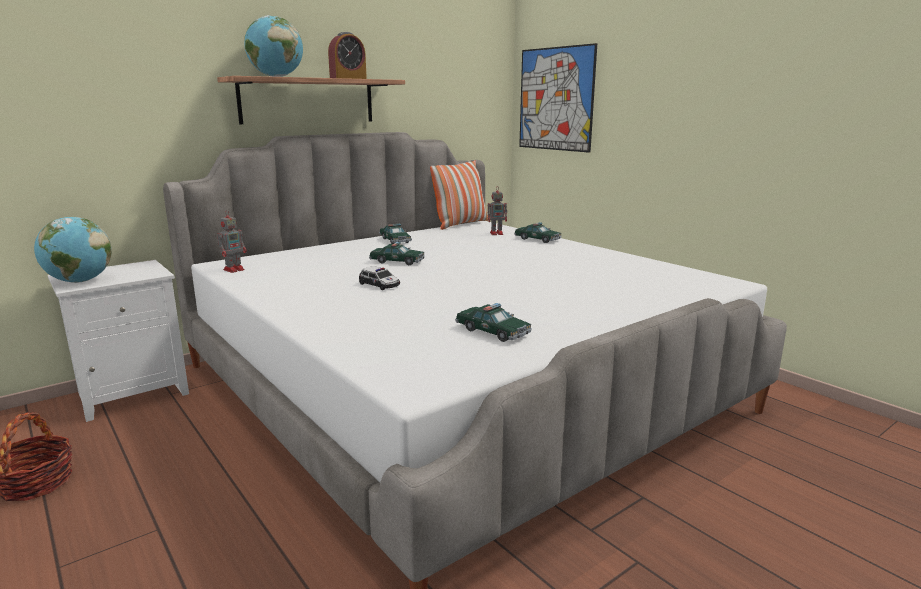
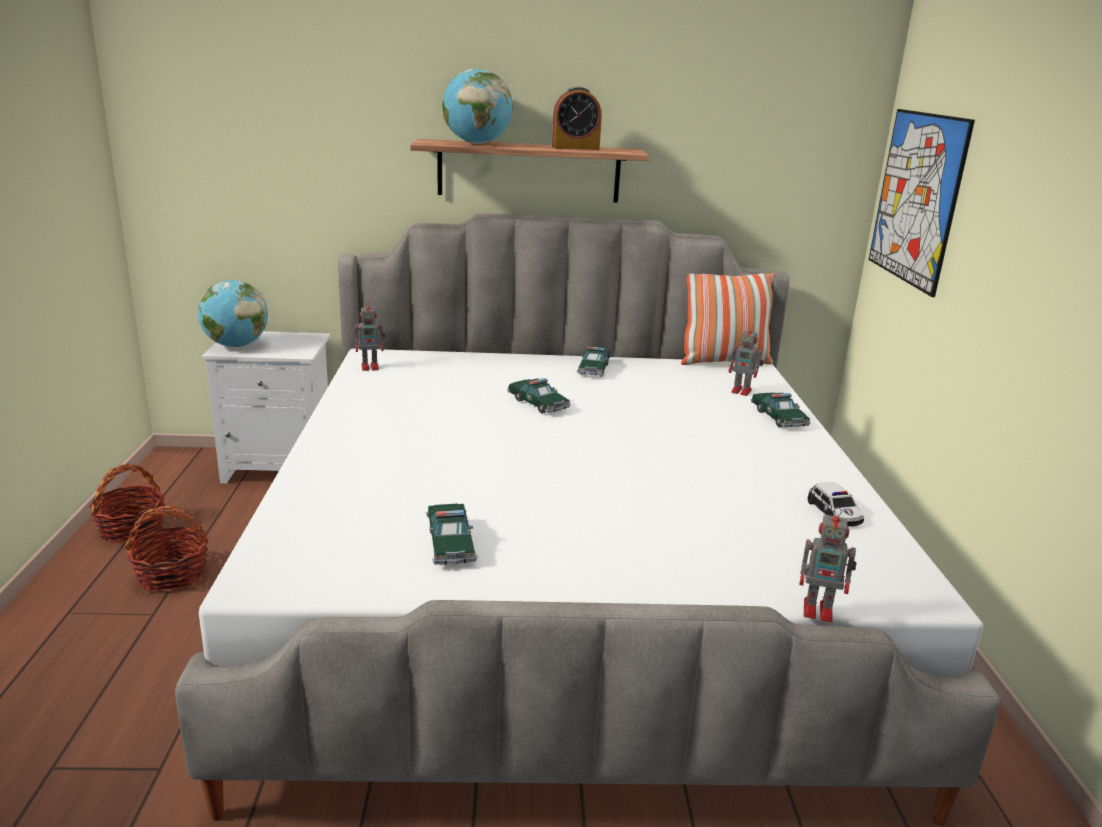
camera: 35 degrees right, 5 degrees up
(135, 496) = (172, 575): none -> basket
(379, 285) = (460, 433): toy car -> toy car (834, 513)
(714, 298) = (820, 610): none -> toy robot

